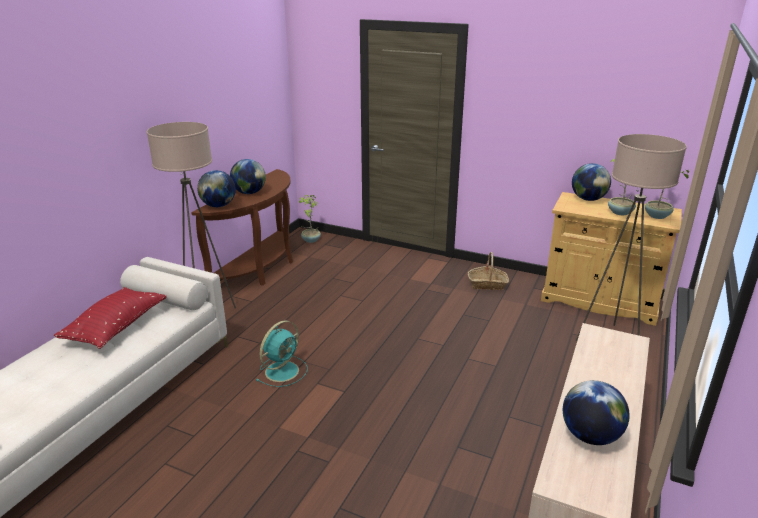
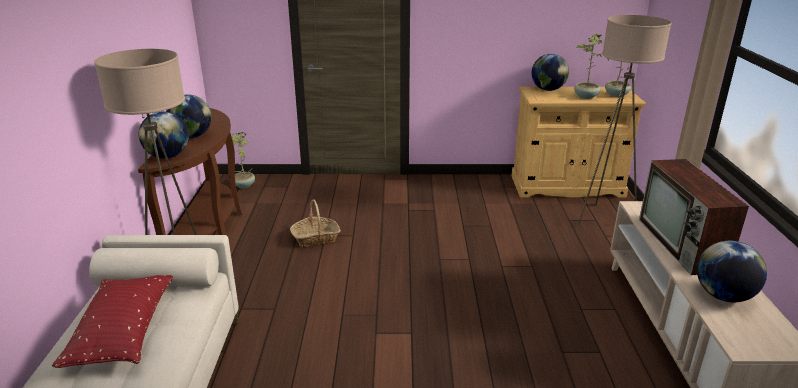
camera: 25 degrees left, 0 degrees up
(283, 370) = (327, 331): turquoise fan -> none
(487, 284) = (461, 192): basket -> basket (316, 238)
(601, 379) = (682, 245): none -> television

